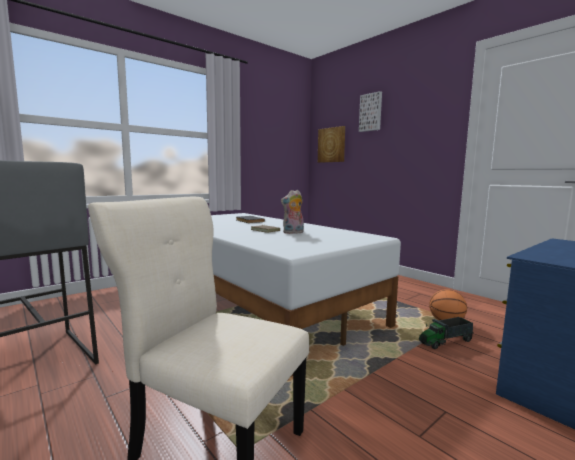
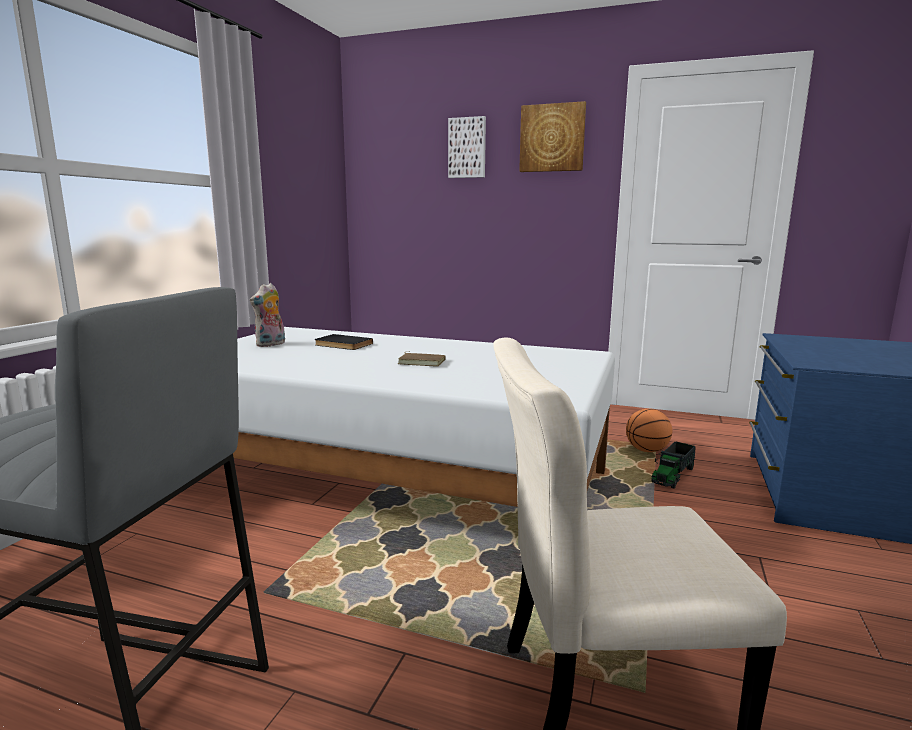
camera: 30 degrees left, 5 degrees up
(293, 233) = (471, 361): plush toy -> plush toy (271, 344)
(331, 145) = (394, 196): picture -> picture (552, 138)

